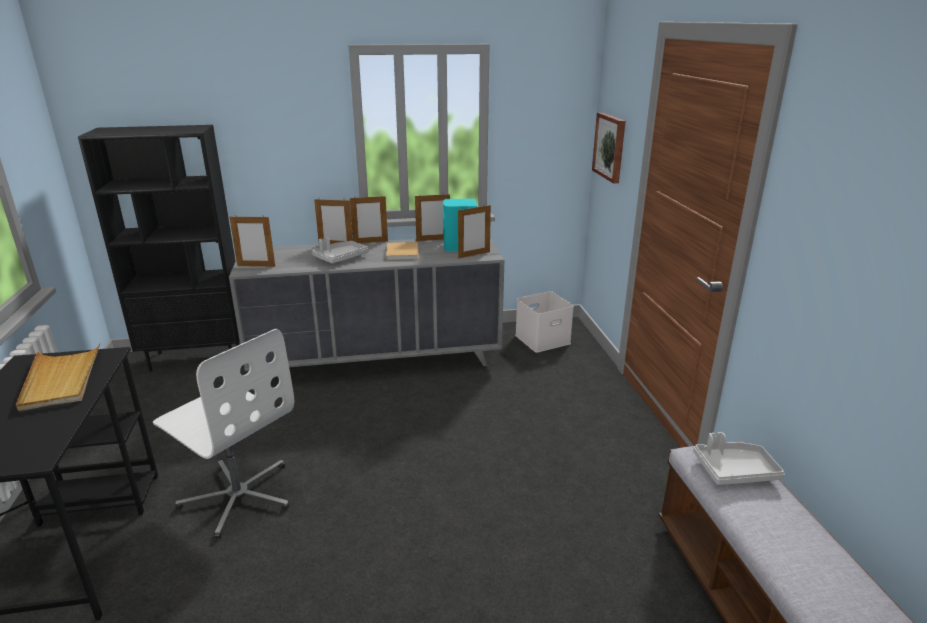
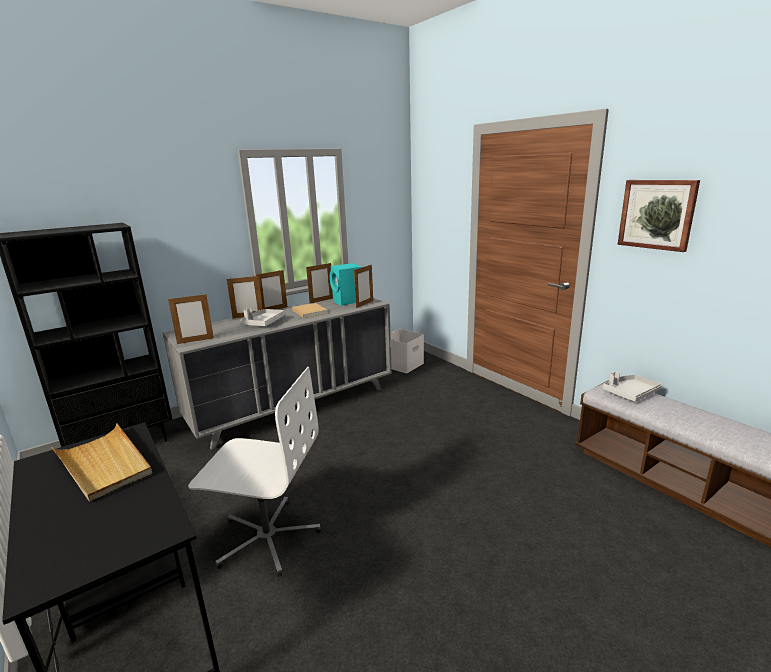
camera: 25 degrees left, 5 degrees down
(610, 147) = (432, 217): picture -> picture (657, 214)

